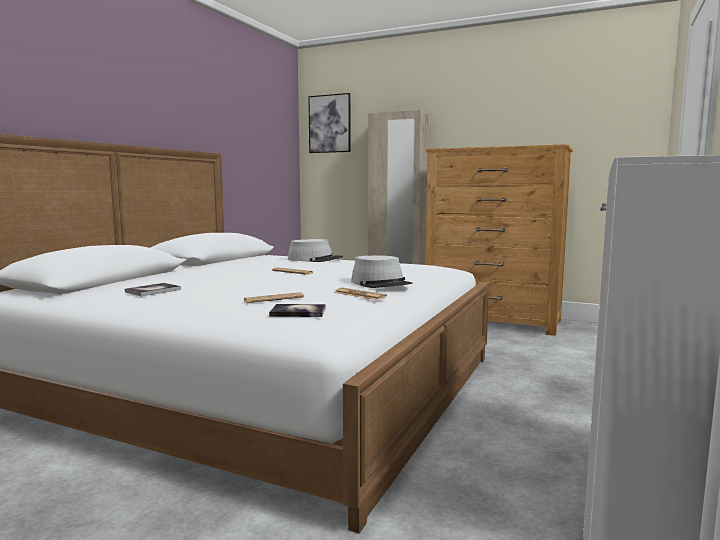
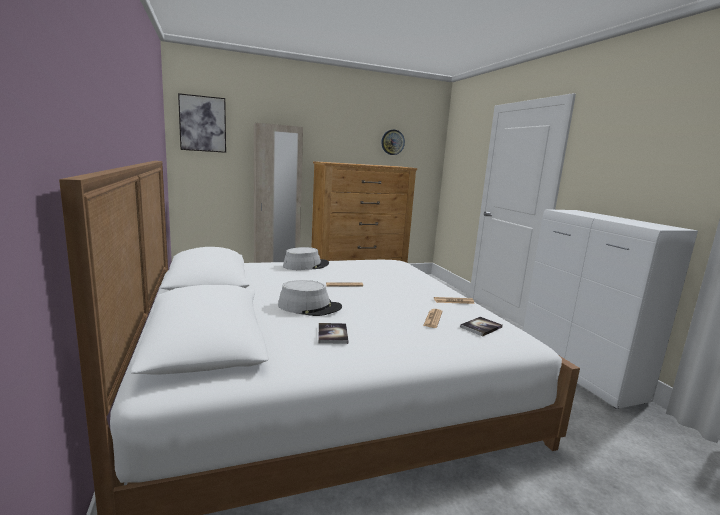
camera: 45 degrees left, 5 degrees up
(381, 283) = (427, 286): grey hat -> grey hat (309, 307)
(565, 114) = (392, 142): none -> wall clock

